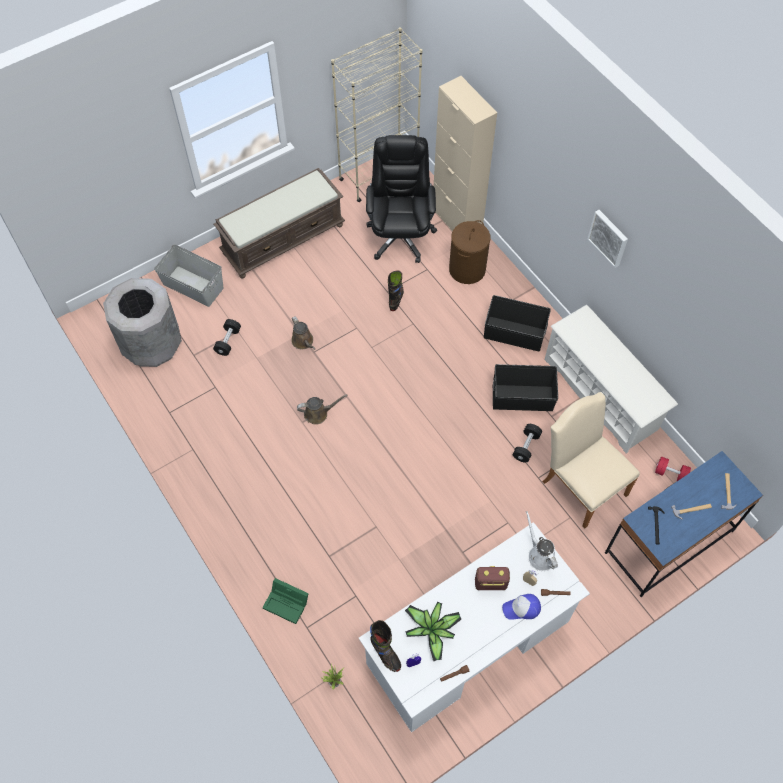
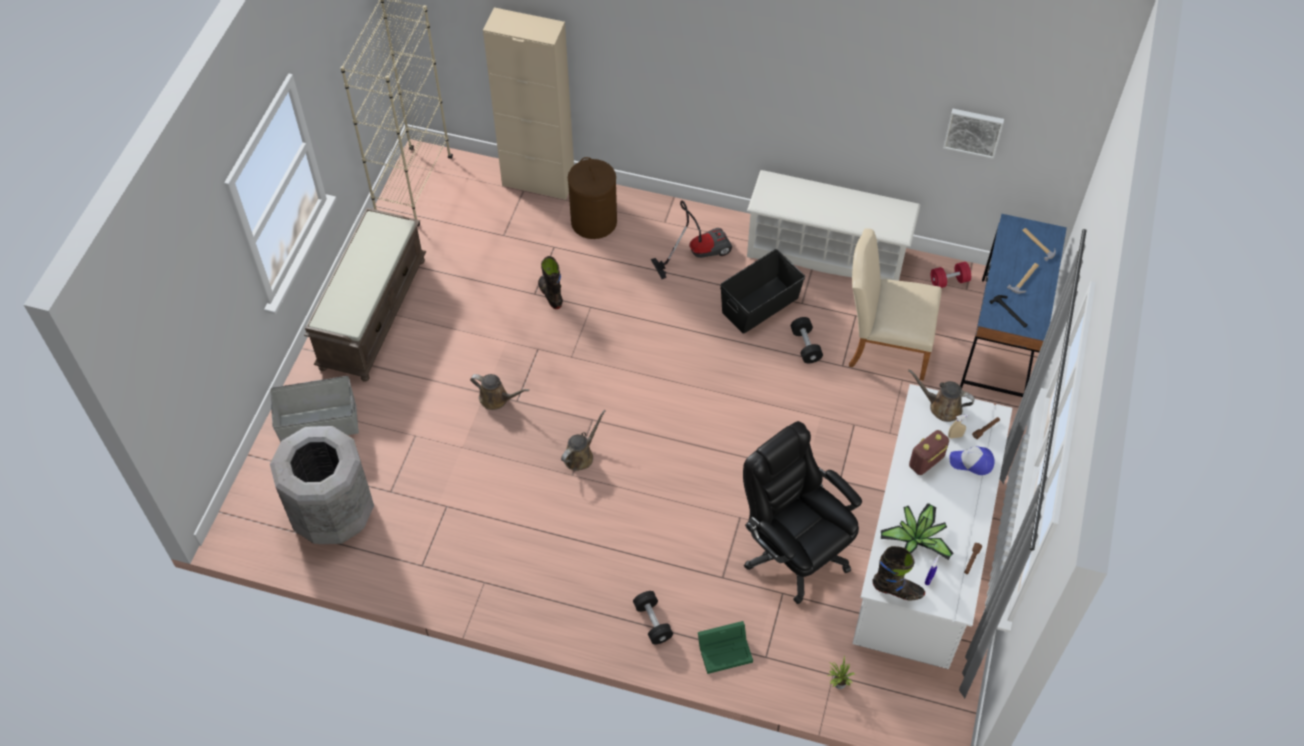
camera: 40 degrees left, 5 degrees down
(228, 341) = (415, 452): black dumbbell -> black dumbbell (652, 622)
(400, 235) = (494, 231): black office chair -> black office chair (794, 551)
(514, 334) = (697, 252): black storage box -> vacuum cleaner
(522, 608) = (971, 462): cap -> cap turned 60 degrees clockwise
(539, 555) = (942, 407): white watering can -> brown watering can
(609, 237) = (770, 76): picture -> picture (973, 131)

